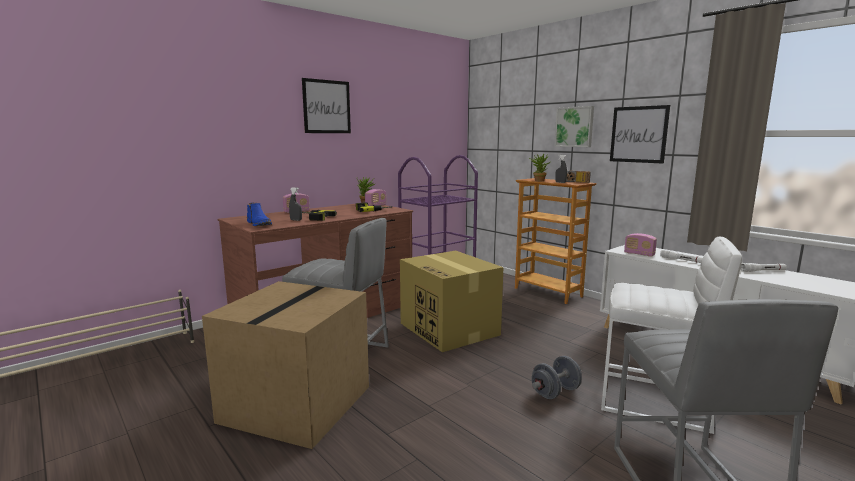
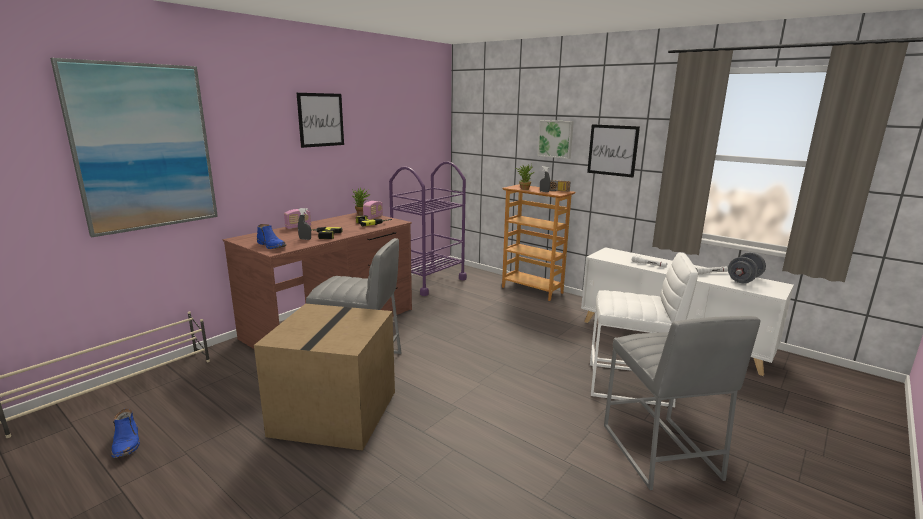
camera: 10 degrees left, 5 degrees up
(77, 416) = (127, 443): none -> blue boot
(141, 122) = (144, 147): none -> picture
(450, 329) = (452, 332): cardboard box -> none
(555, 392) = (553, 383): grey dumbbell -> grey dumbbell (744, 280)
(639, 254) = (614, 259): radio -> none

